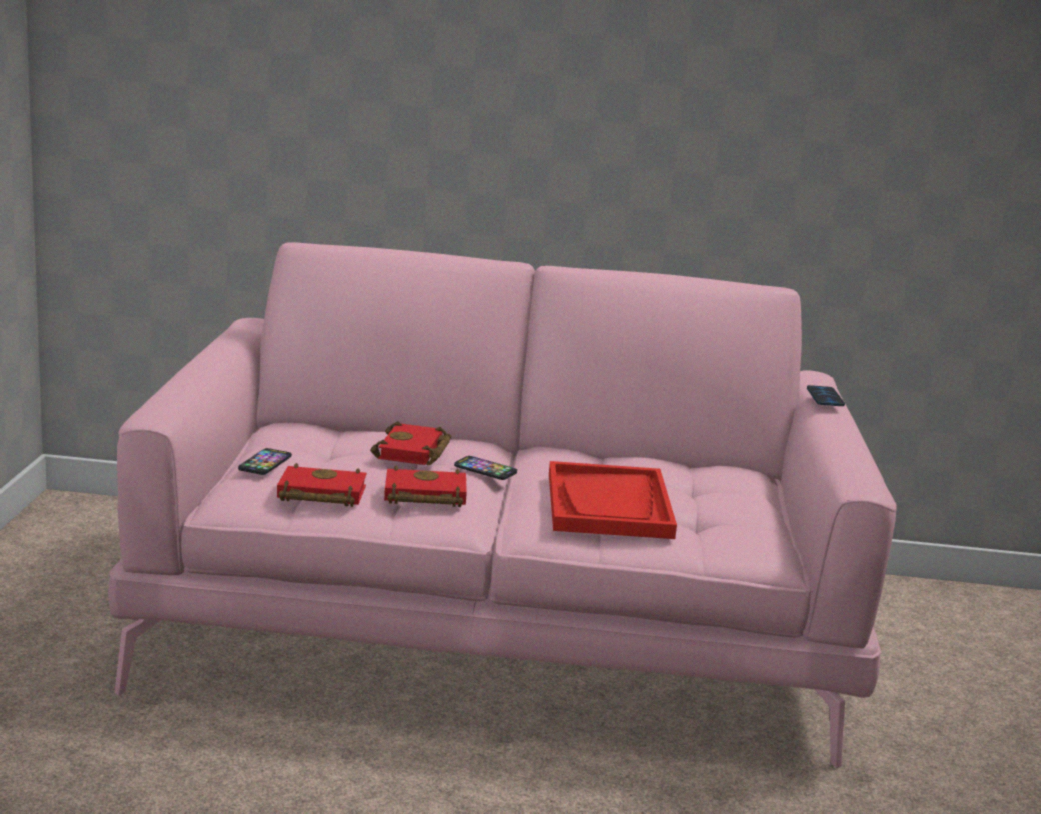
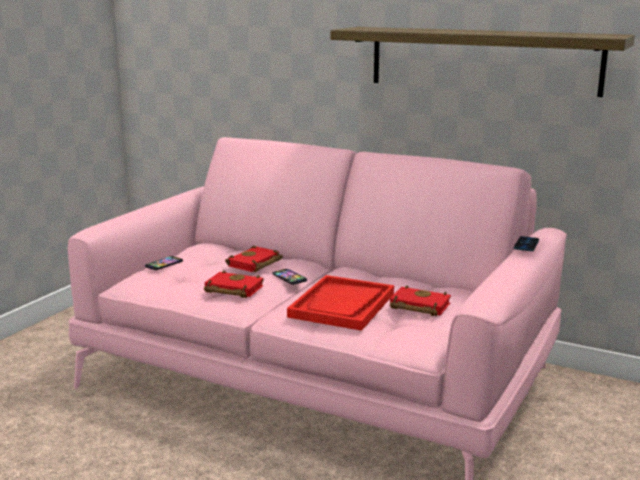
camera: 25 degrees right, 0 degrees up
(319, 494) = (174, 284): red book -> red book (417, 306)
(714, 128) = (483, 60): none -> shelf

